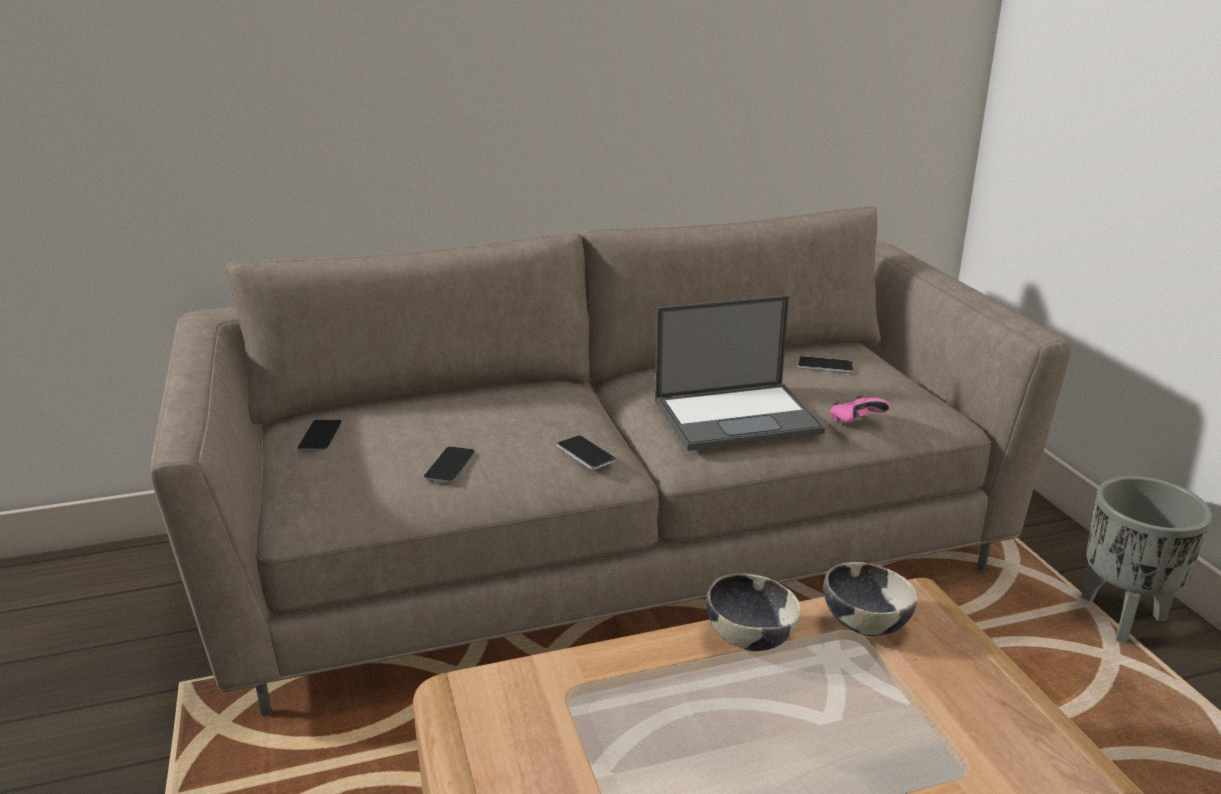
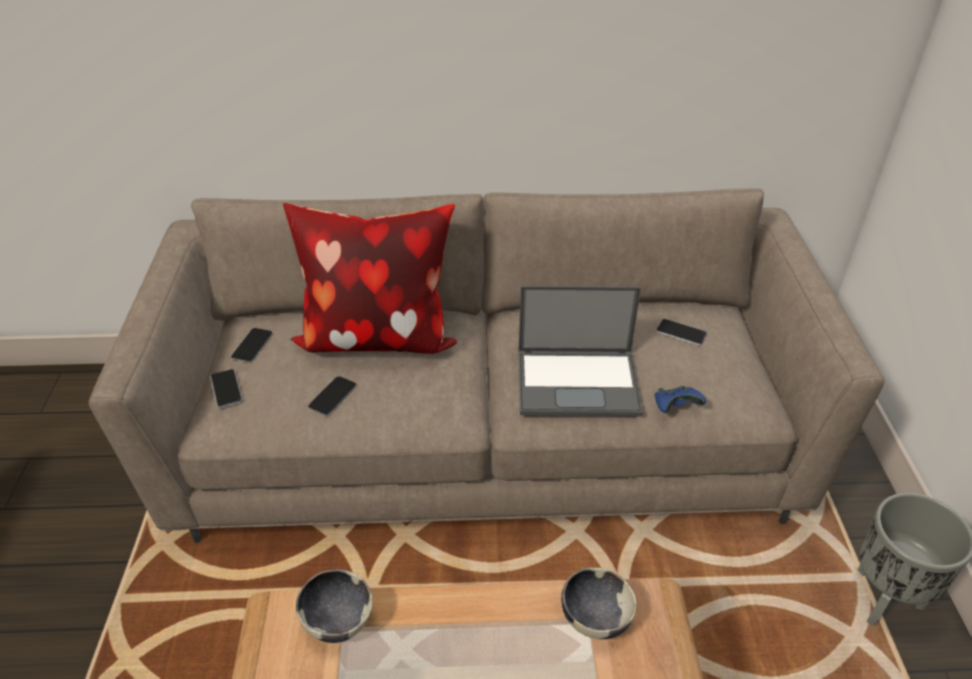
camera: 15 degrees right, 15 degrees up
(477, 409) = (376, 336): none -> pillow
(585, 454) = (439, 402): phone -> phone (226, 389)
(749, 638) = (499, 611): bowl -> bowl (338, 621)
(855, 423) = (675, 407): pink game controller -> blue game controller

